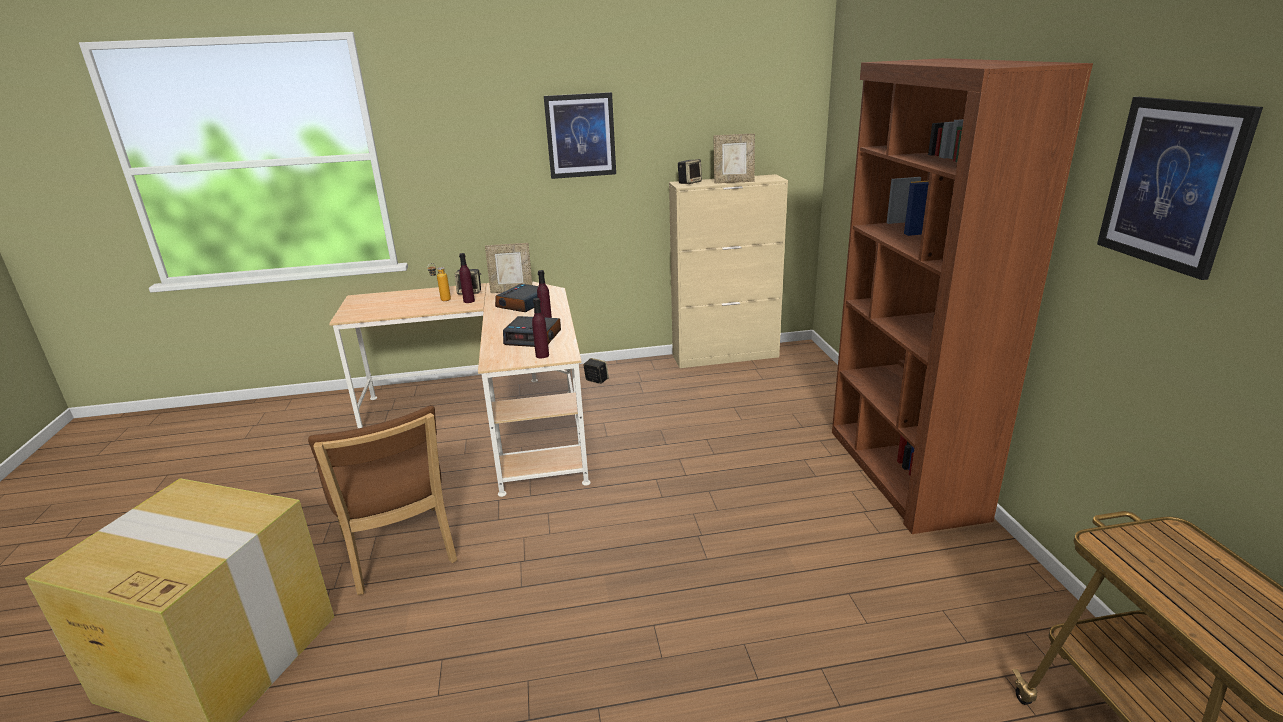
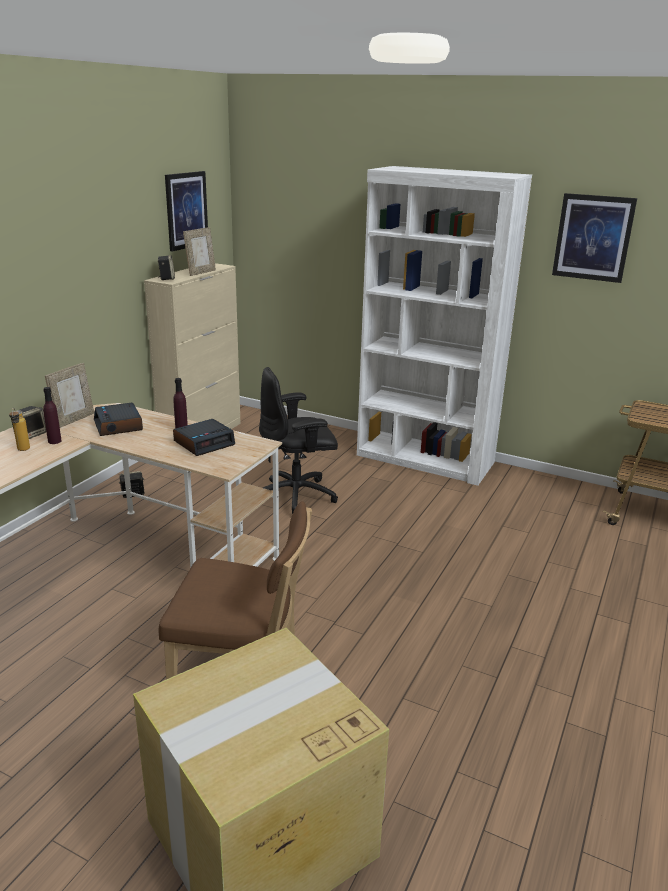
camera: 55 degrees left, 0 degrees up
(542, 355) = (247, 450): purple bottle -> none
(580, 136) = (73, 242): picture -> picture (186, 210)
(701, 442) = (297, 496): none -> black office chair
(902, 473) = (425, 459): brown bookcase -> white bookcase

